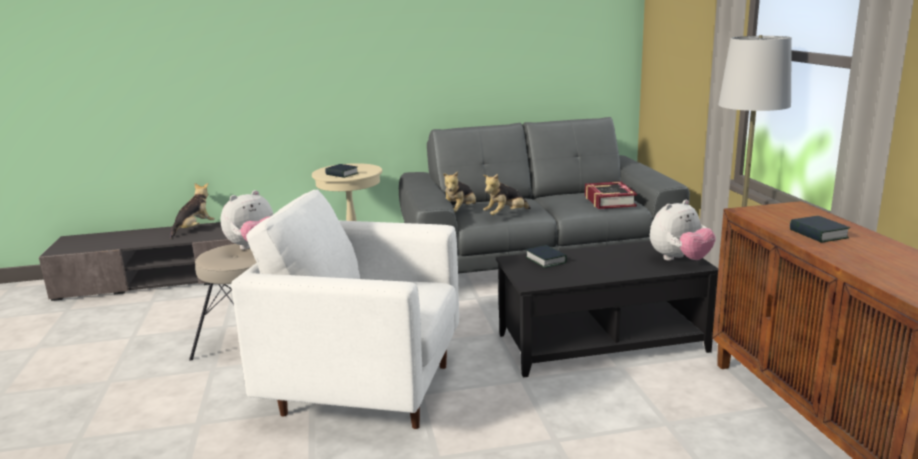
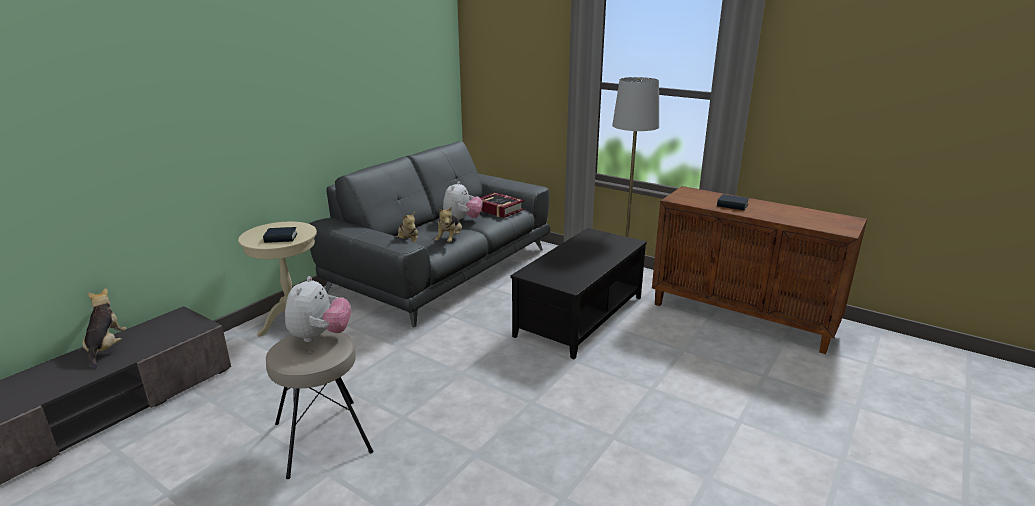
camera: 45 degrees left, 5 degrees up
(366, 389) = (490, 419): white armchair -> none
(545, 260) = (547, 267): book -> none
(679, 260) = (618, 241): plush toy -> plush toy (462, 220)

